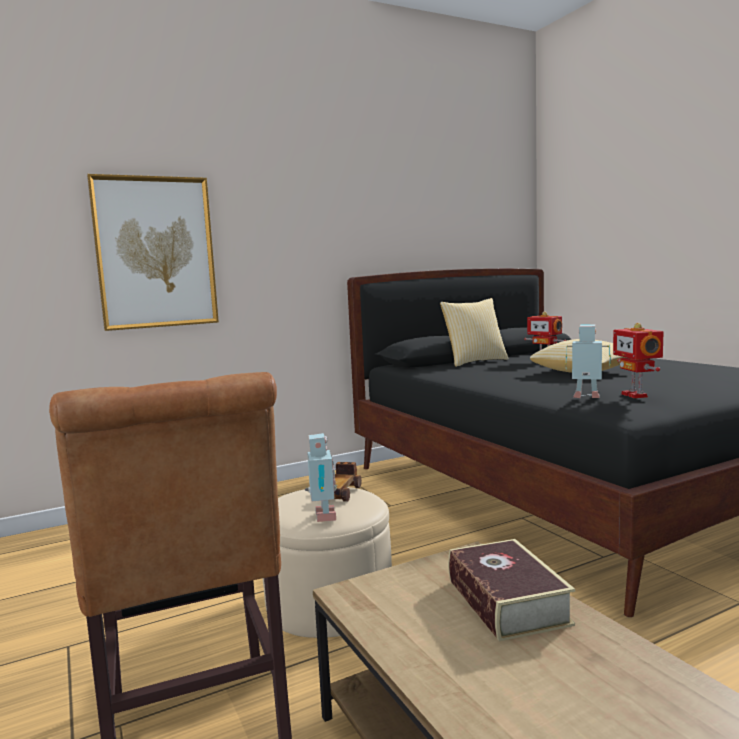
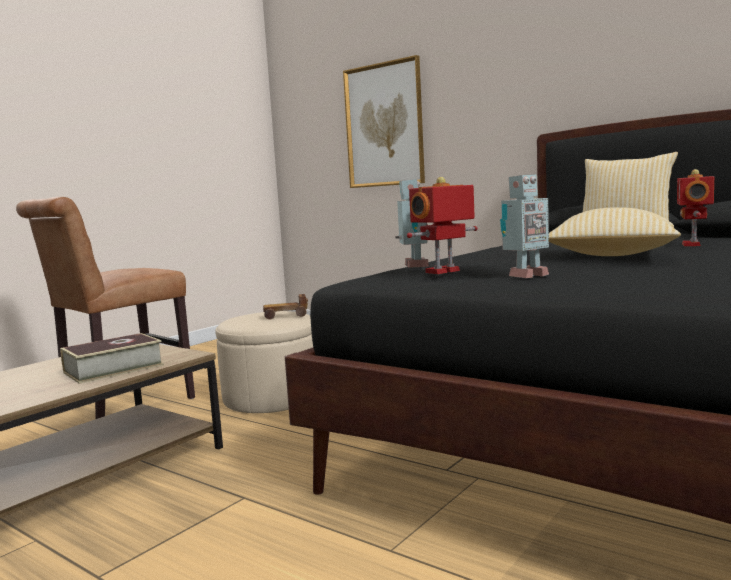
camera: 65 degrees right, 0 degrees up
(322, 517) = (235, 321): toy robot -> toy robot (525, 276)

